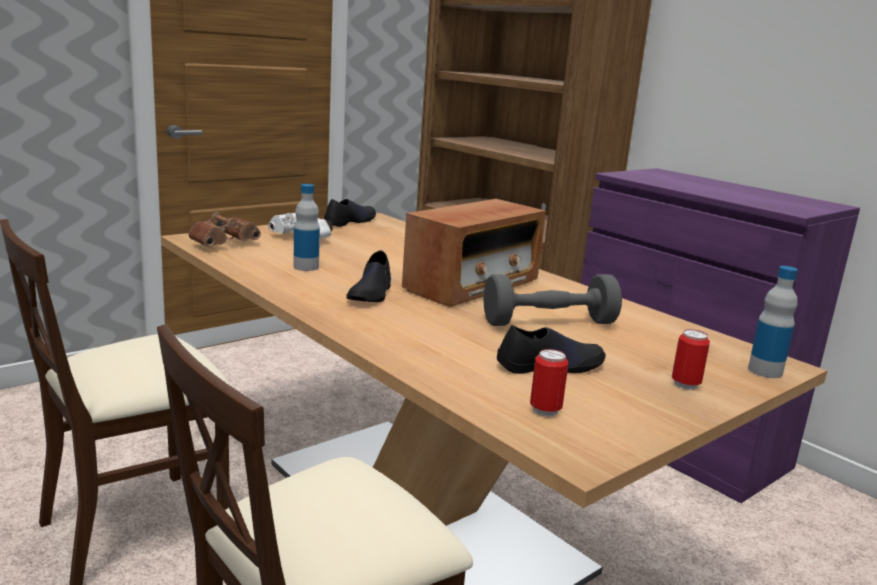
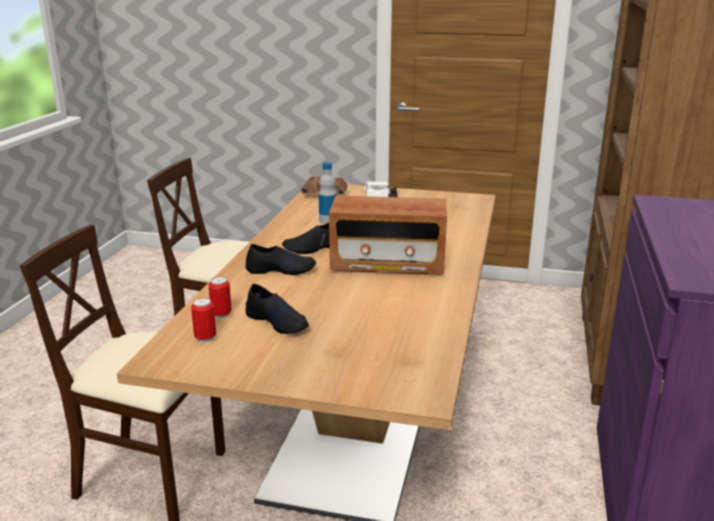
camera: 55 degrees right, 5 degrees up
(349, 221) = (448, 197): black shoe -> black shoe (281, 270)
(549, 323) = (358, 302): grey dumbbell -> none
(685, 384) = (315, 368): can -> can (221, 314)
(765, 371) = (397, 392): bottle -> none

